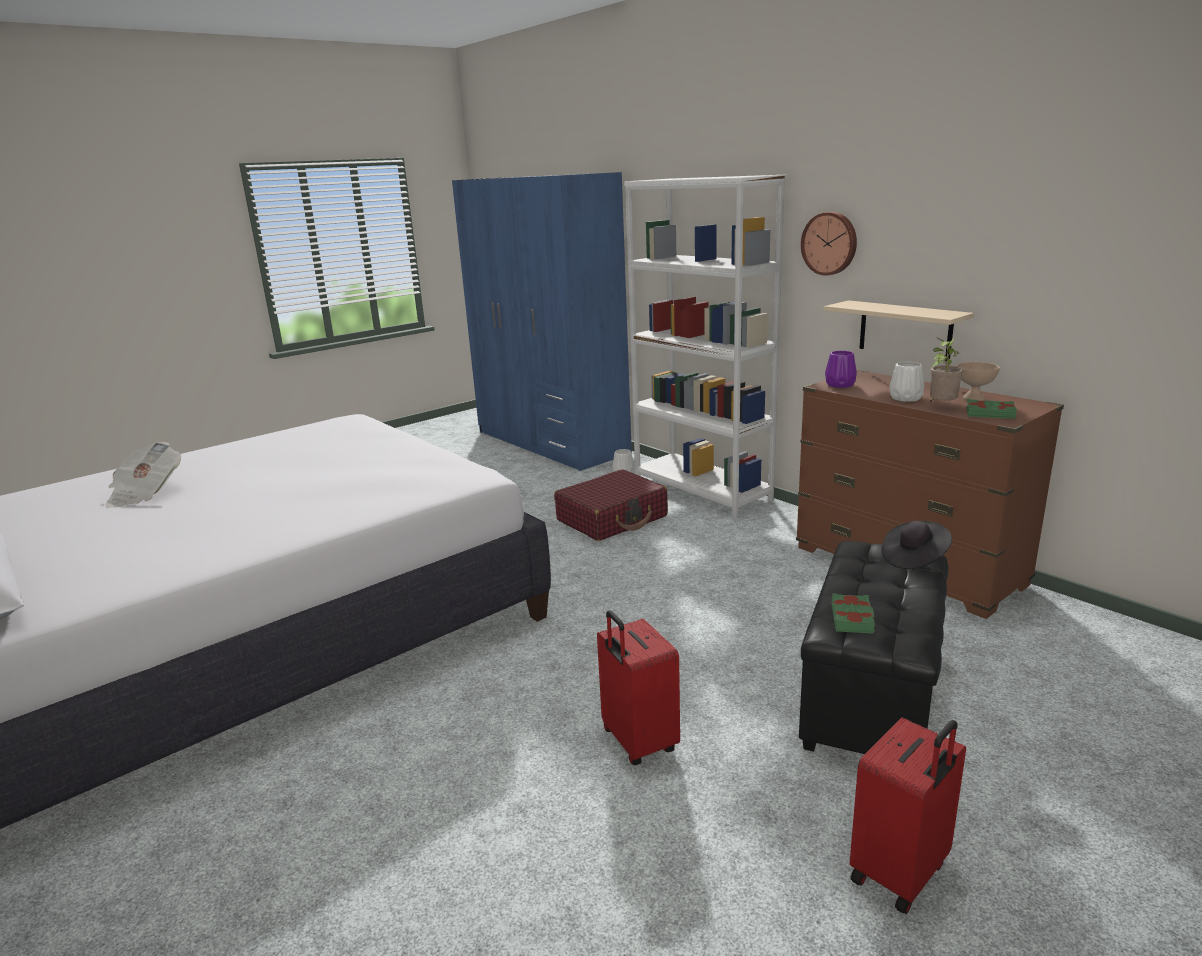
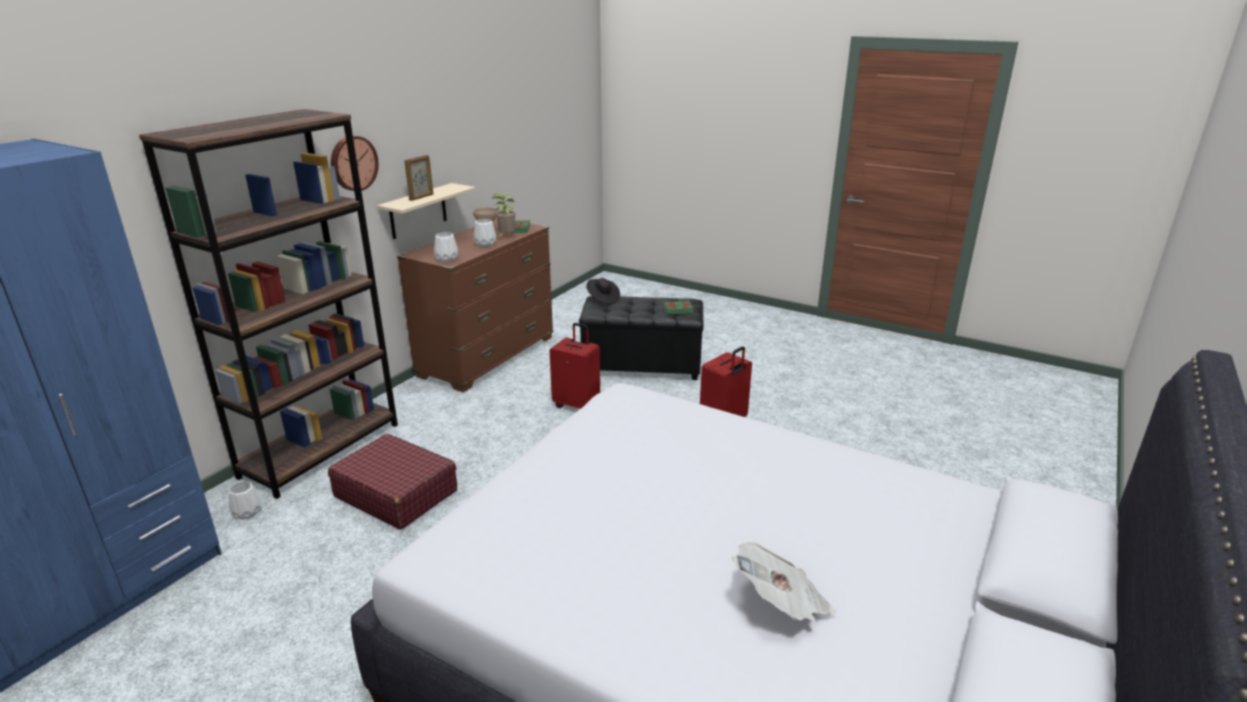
camera: 110 degrees left, 5 degrees up
(702, 490) = (321, 450): white bookcase -> brown bookcase
(839, 384) = (446, 259): purple vase -> white vase
(883, 307) = (422, 197): none -> picture frame
(901, 873) = (754, 359): red suitcase -> red suitcase (577, 405)

